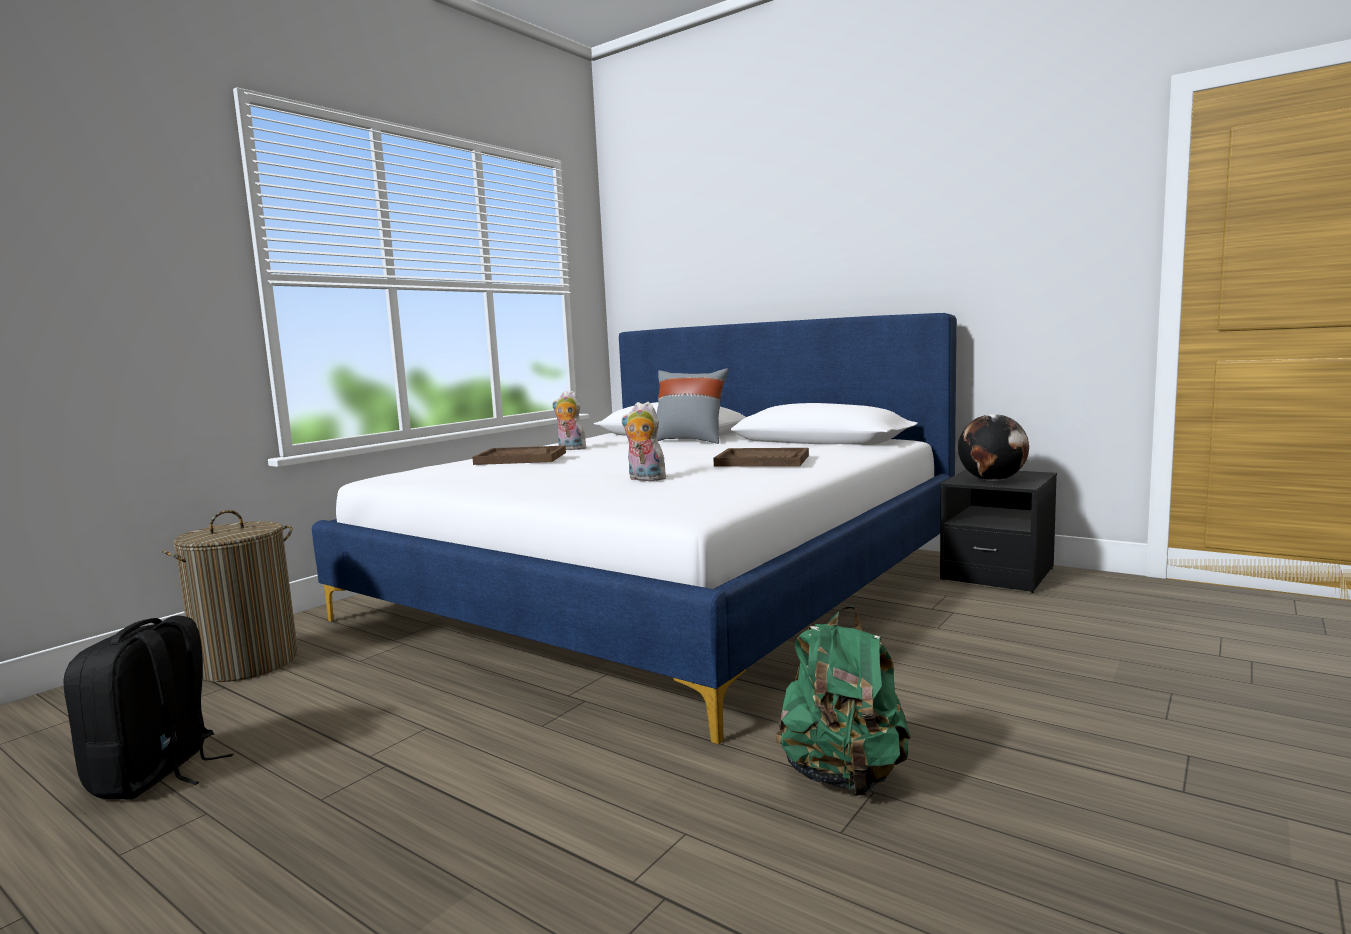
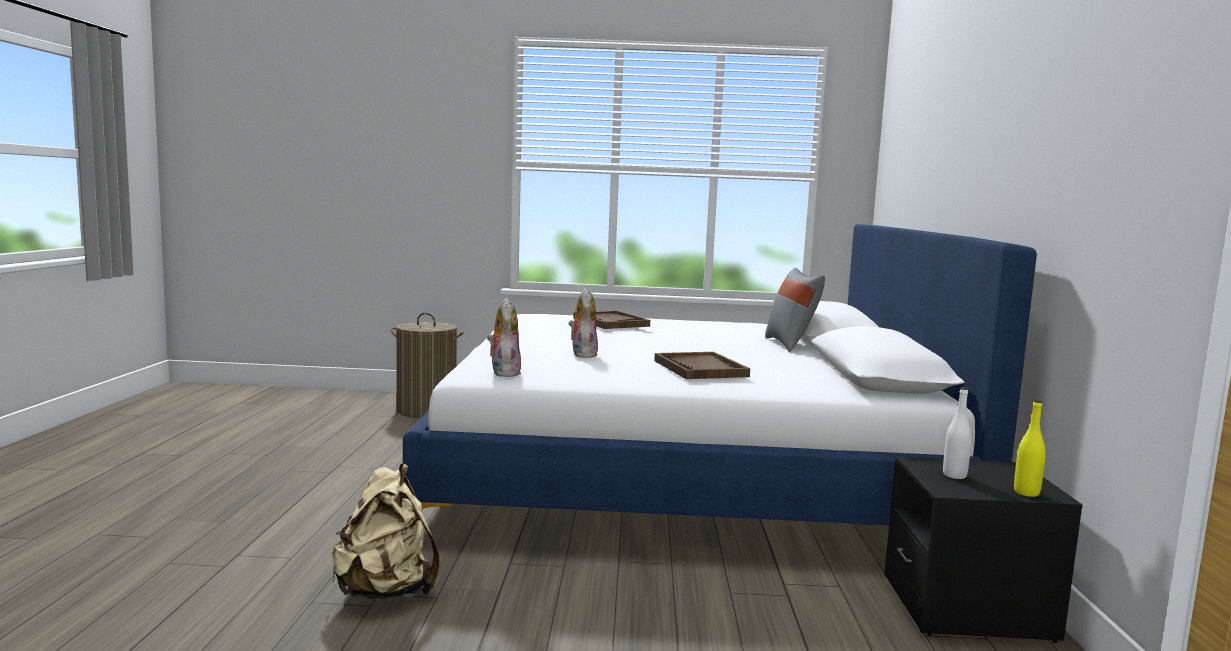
camera: 55 degrees right, 0 degrees up
(156, 774) = (296, 435): black backpack -> none
(570, 449) = (694, 327): plush toy -> plush toy (503, 372)
(843, 776) = (386, 592): green backpack -> beige backpack
(992, 480) = (954, 475): globe -> white bottle
(1033, 476) = (1026, 493): none -> yellow bottle

